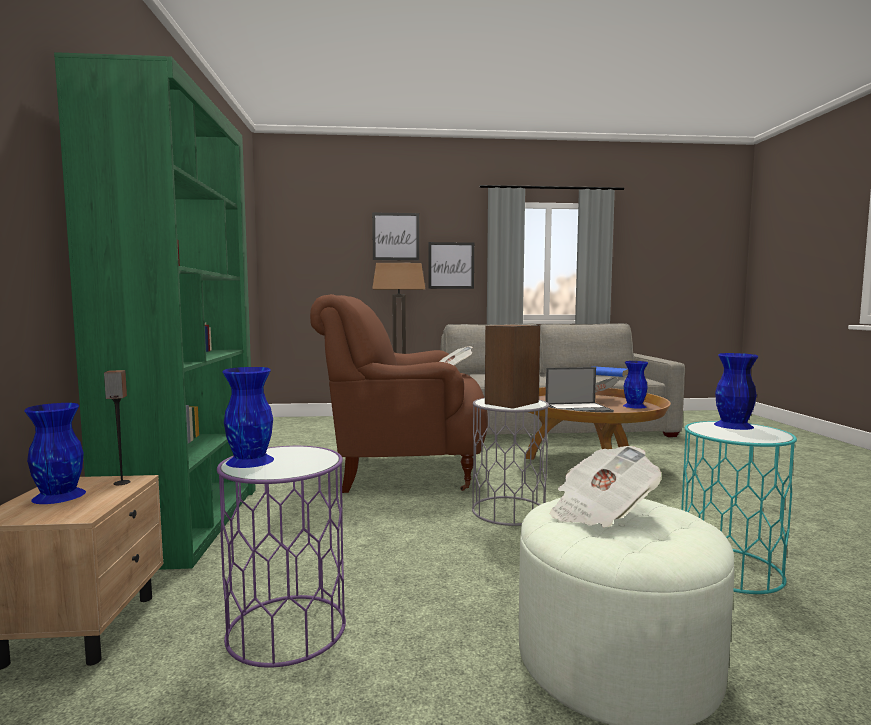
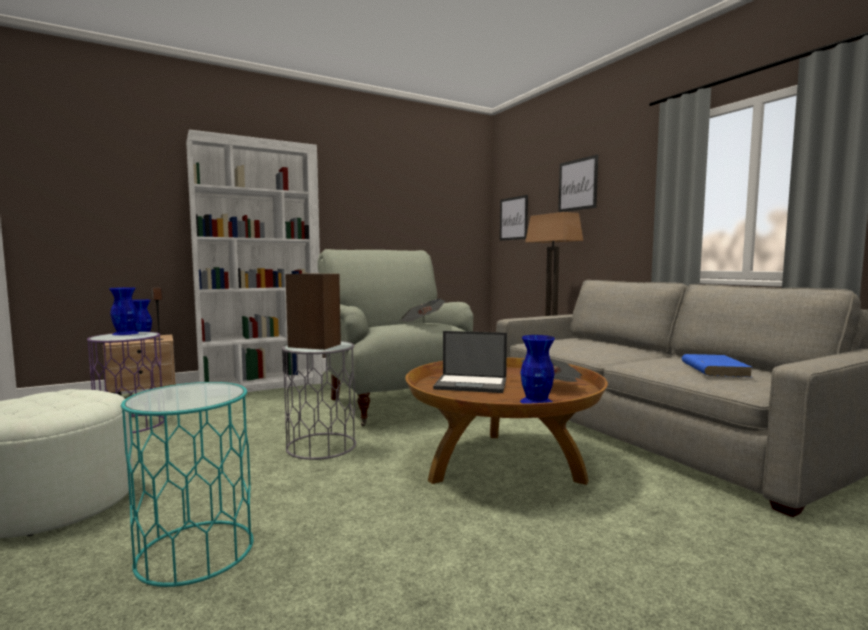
camera: 65 degrees right, 0 degrees up
(188, 523) = (262, 384): green bookcase -> white bookcase
(404, 471) = (396, 404): brown armchair -> grey armchair
(451, 265) = (626, 210): picture -> picture (513, 218)
(578, 409) = (472, 384): laptop -> laptop turned 45 degrees counterclockwise
(600, 512) = (61, 397): newspaper -> none
(733, 425) = (215, 393): blue vase -> none

